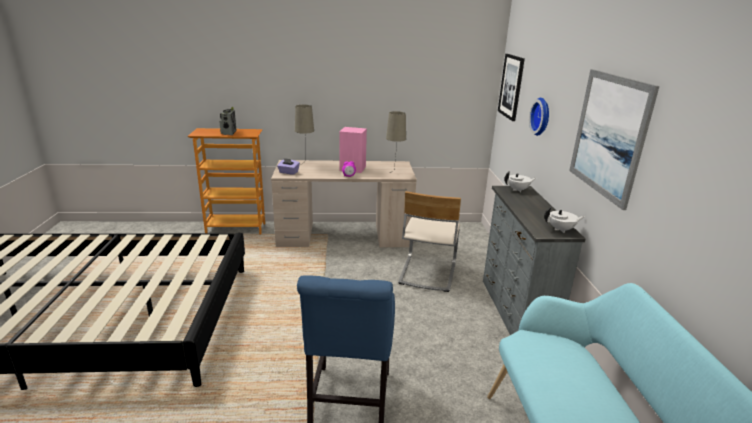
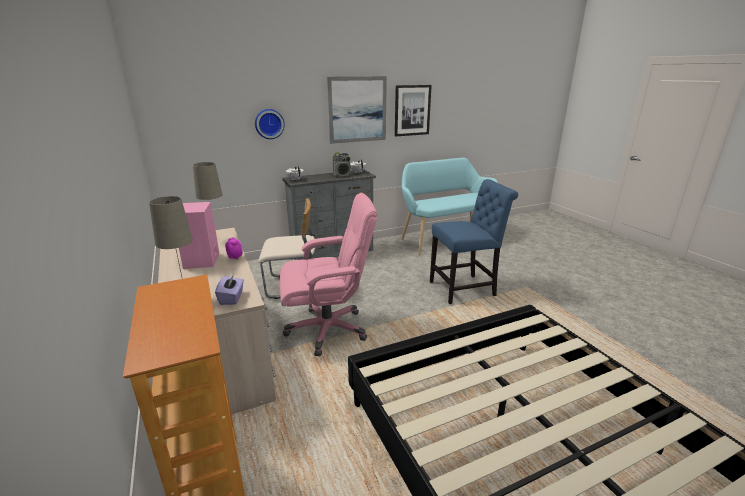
camera: 110 degrees left, 0 degrees up
(228, 133) = (182, 309): radio -> radio (342, 175)
(337, 277) = (328, 329): none -> pink office chair
(511, 86) = (182, 116): picture -> picture (412, 110)

